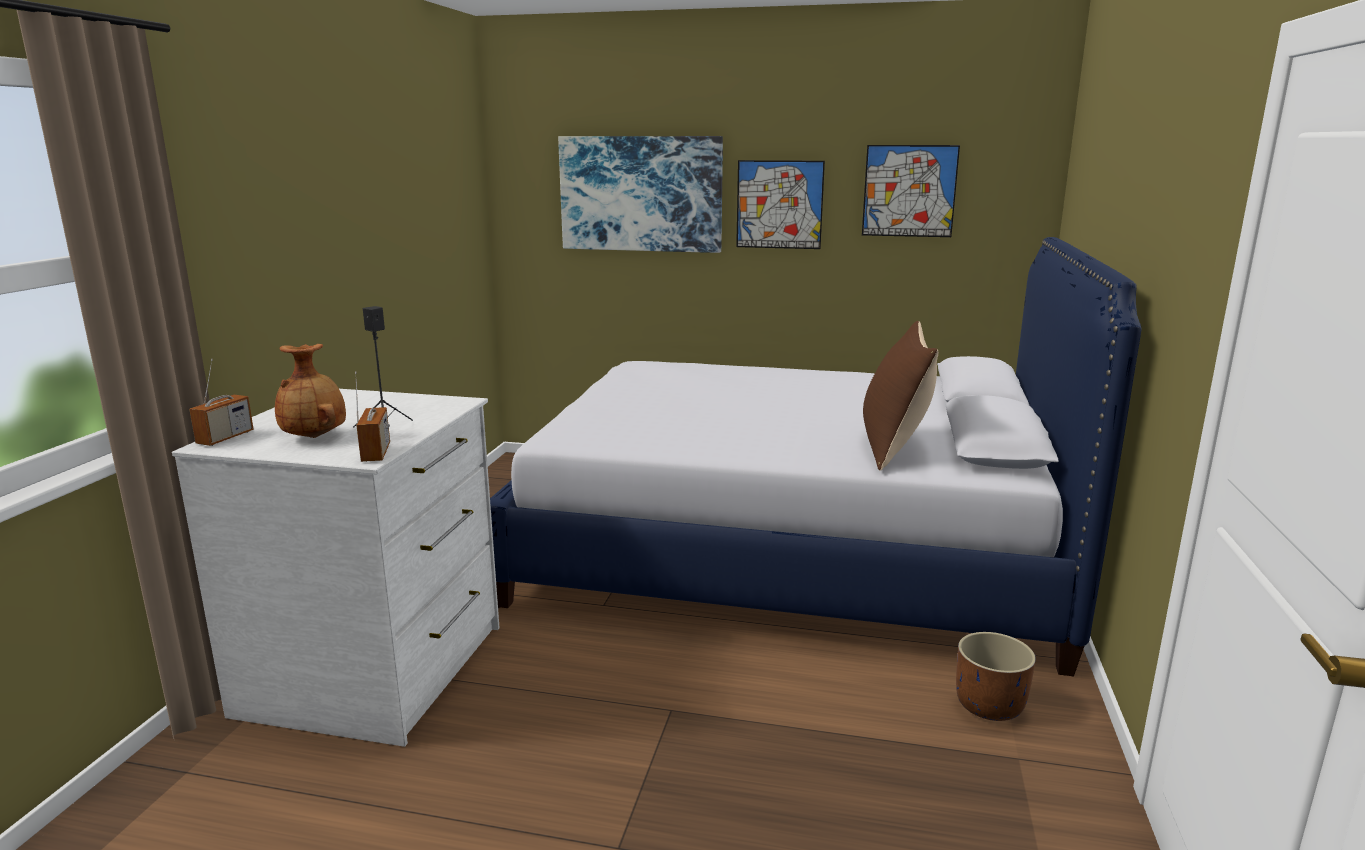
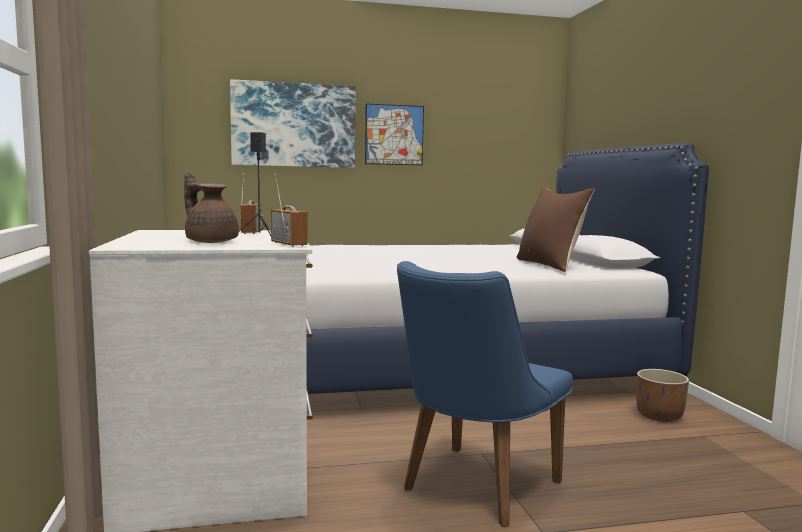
camera: 25 degrees left, 10 degrees down
(225, 438) = (125, 244): radio -> radio (252, 232)
(315, 436) = (210, 241): brown vase -> brown teapot
(604, 761) = (472, 489): none -> blue chair
(909, 191) = (476, 127): picture -> none

